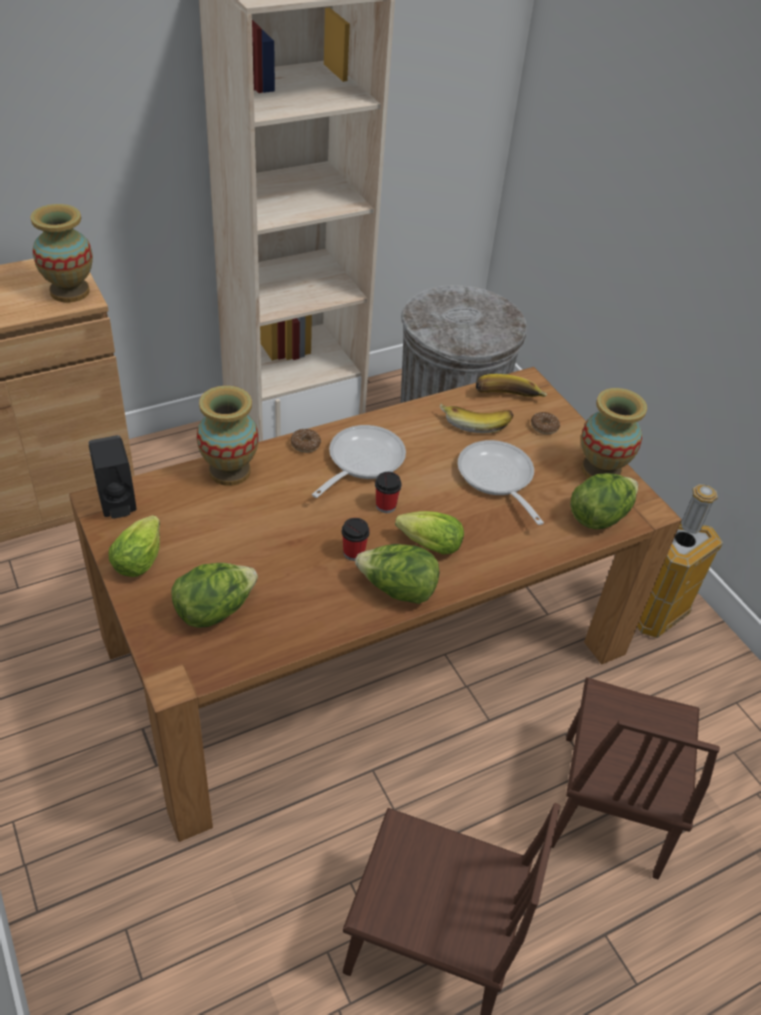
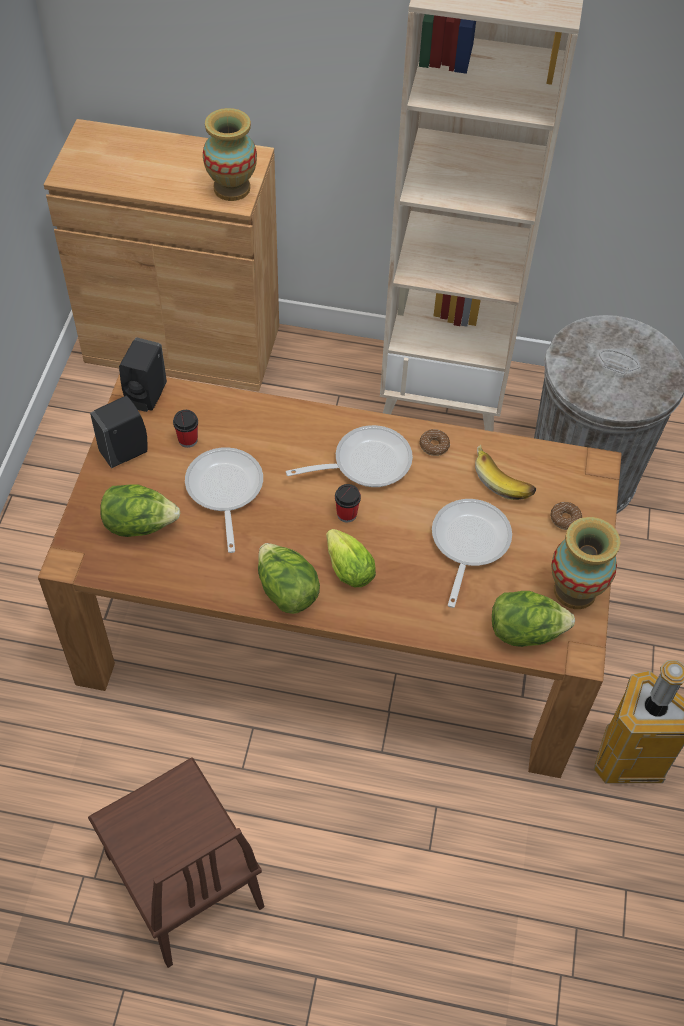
camera: 40 degrees right, 10 degrees up
(141, 557) = (126, 452): lettuce -> black soap dispenser
(229, 471) = (251, 414): vase -> none
(265, 542) = (224, 491): none -> frying pan
(305, 444) = (333, 422): donut -> donut (434, 446)
(354, 553) = (282, 540): cup -> cup (188, 440)
(507, 398) = (558, 472): banana -> none
(609, 803) = (419, 886): brown chair -> none

